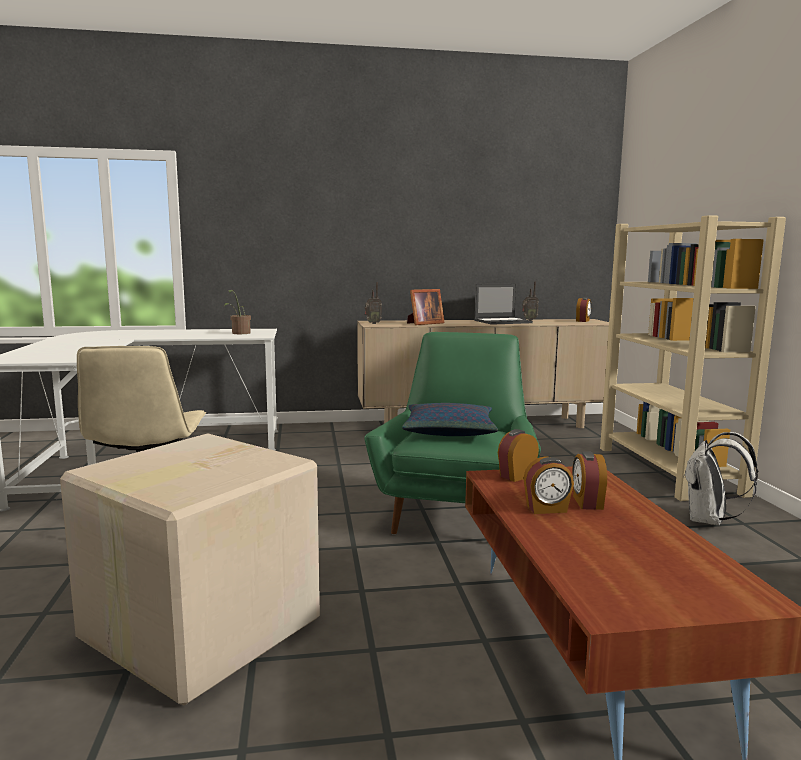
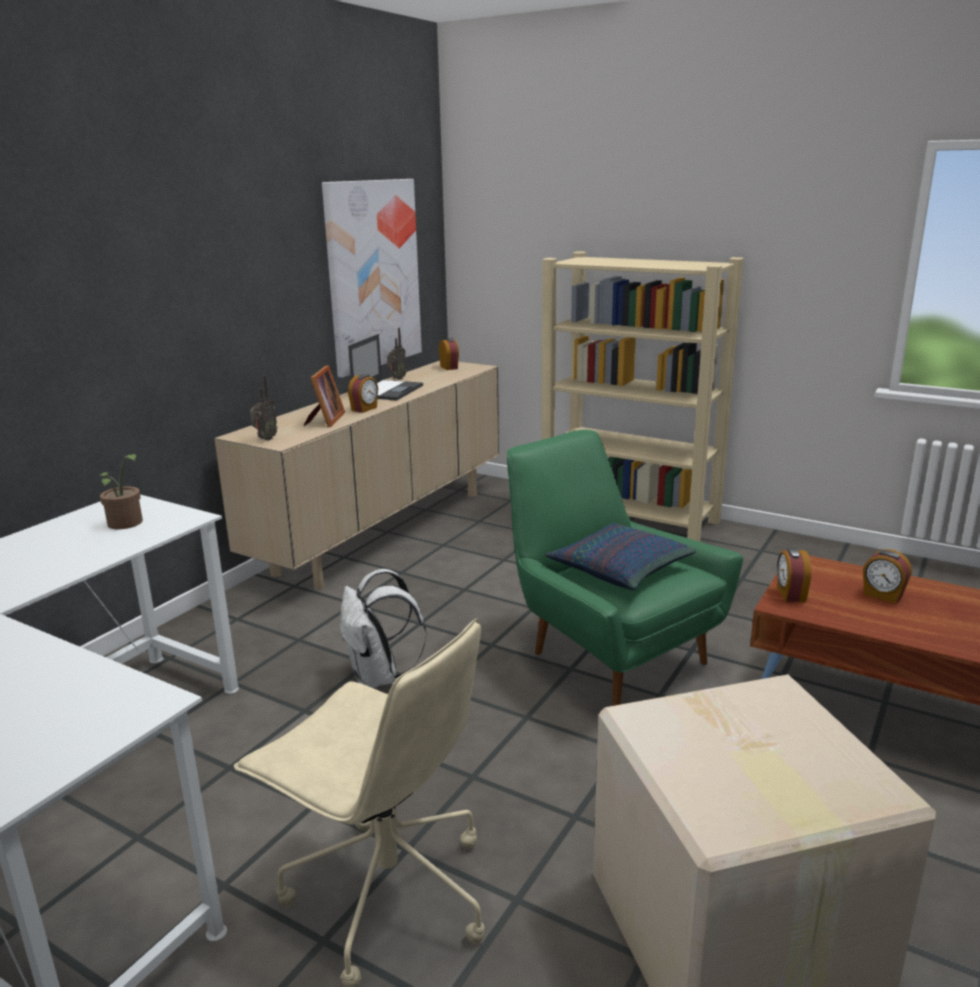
camera: 50 degrees left, 10 degrees up
(524, 242) = (373, 275): none -> picture
(547, 509) = (887, 616): alarm clock -> alarm clock (364, 409)
(710, 520) = (744, 558): white backpack -> white backpack (379, 678)

